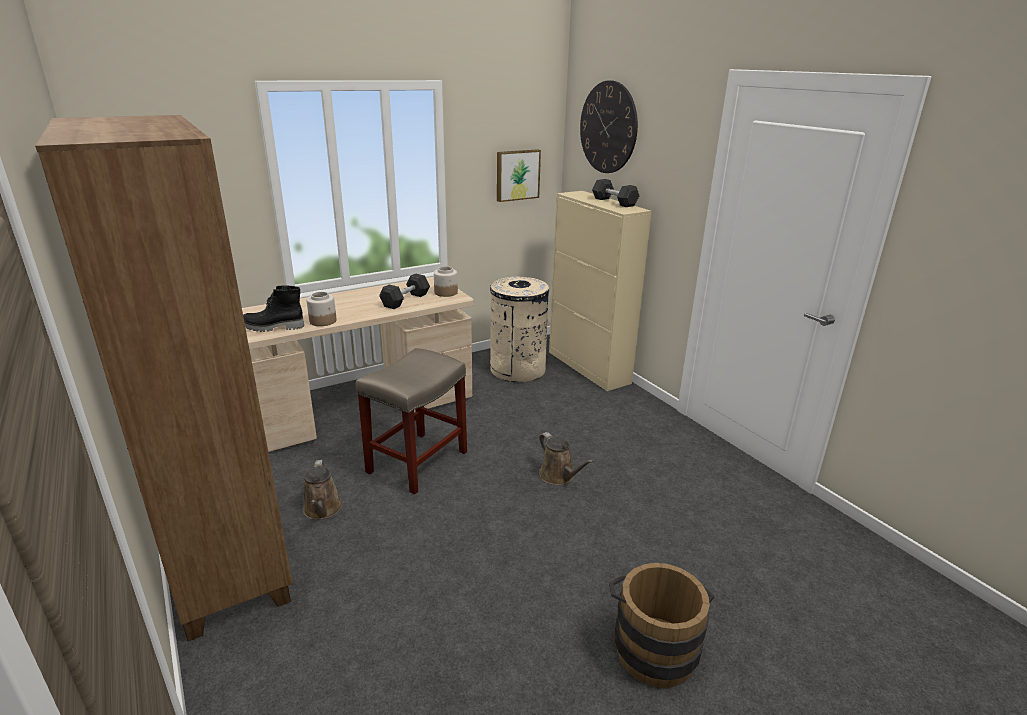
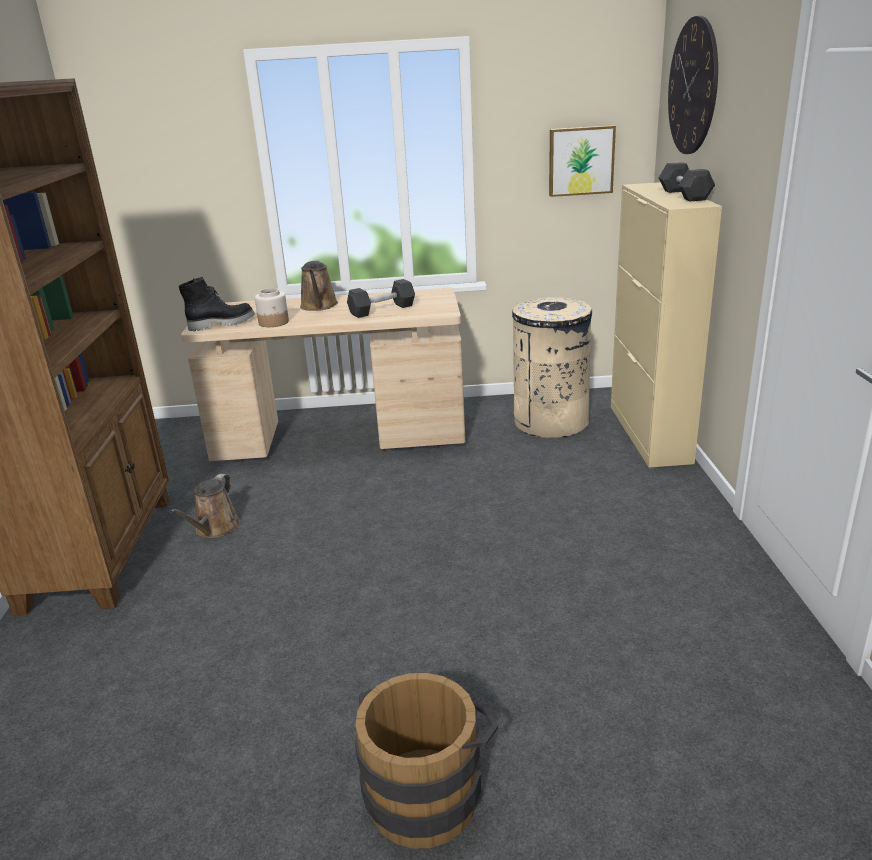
camera: 30 degrees right, 0 degrees up
(273, 328) = (221, 324): black boot -> black boot turned 135 degrees clockwise
(417, 463) = (344, 503): beige stool -> none
(445, 293) = (436, 306): jar -> none
(559, 476) = (491, 556): brown watering can -> brown watering can (319, 306)

